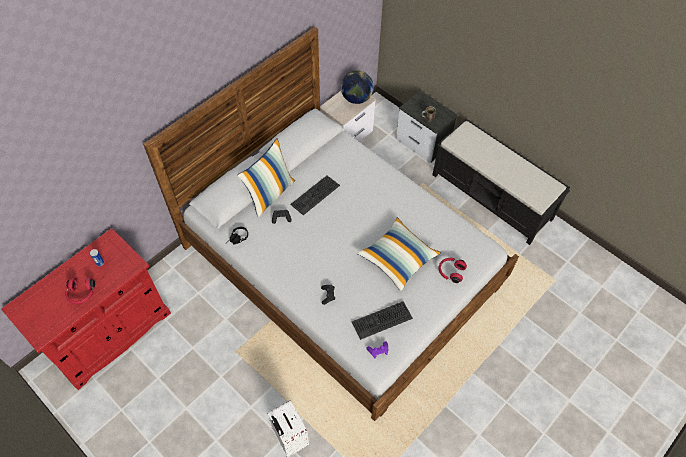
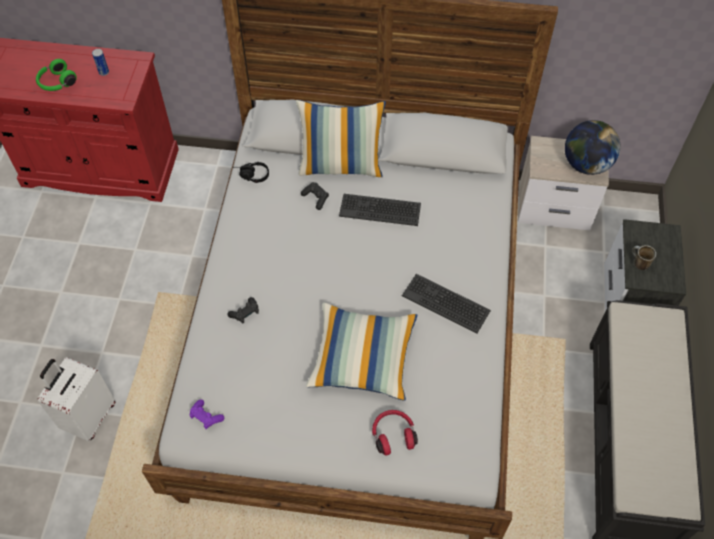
camera: 55 degrees right, 0 degrees up
(81, 293) = (57, 83): red headphones -> green headphones
(382, 320) = (253, 393): keyboard -> keyboard (446, 303)

